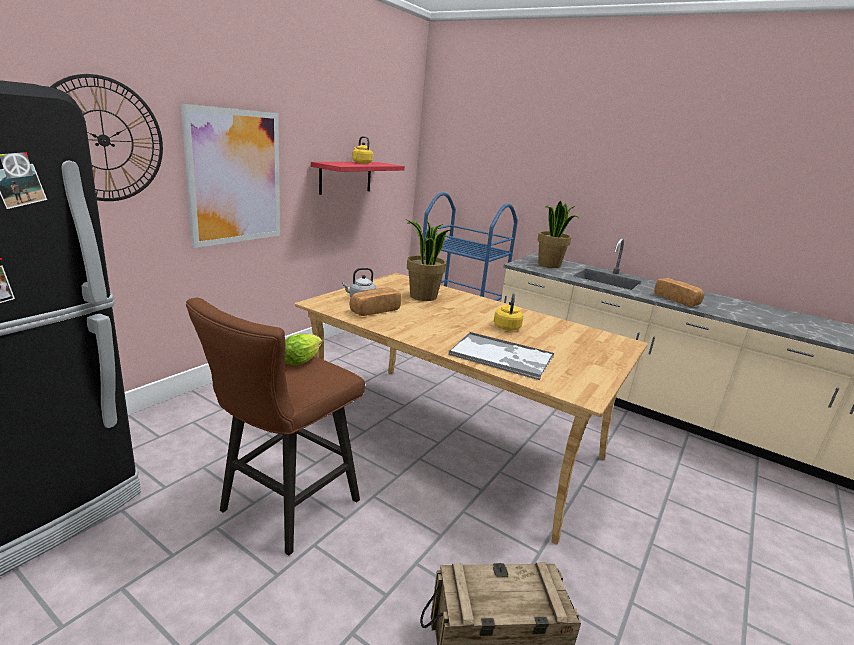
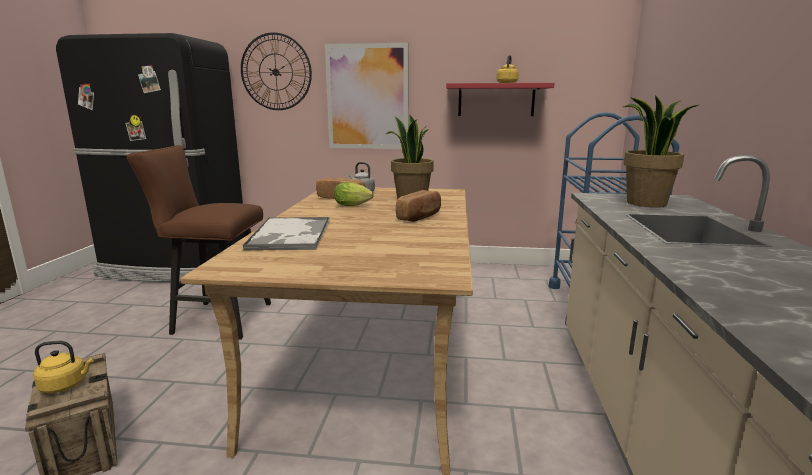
camera: 65 degrees right, 5 degrees down
(302, 360) = (226, 205): lettuce -> lettuce (354, 206)
(507, 327) = (382, 228): yellow kettle -> yellow kettle (66, 385)
(676, 300) = (712, 270): bread -> bread (420, 216)

